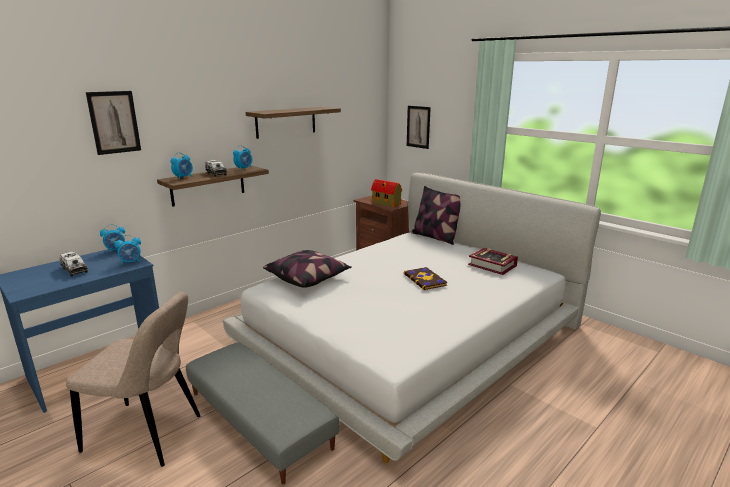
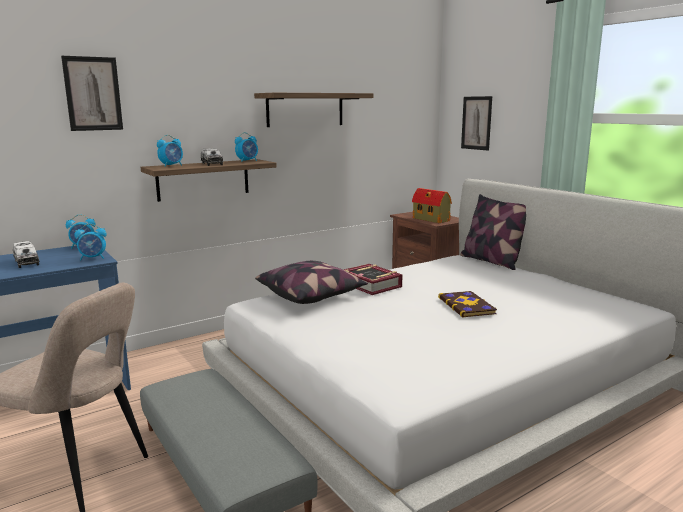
camera: 10 degrees right, 5 degrees down
(492, 265) = (566, 295): book -> book (371, 285)

